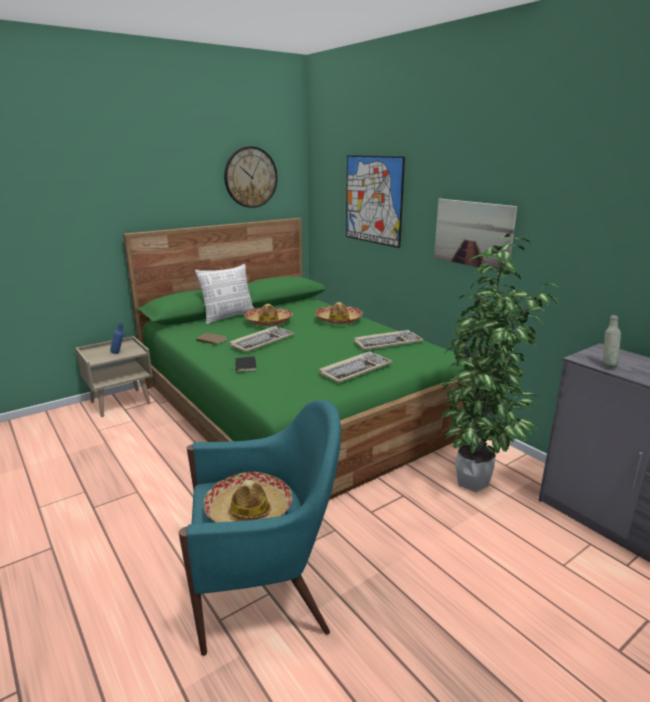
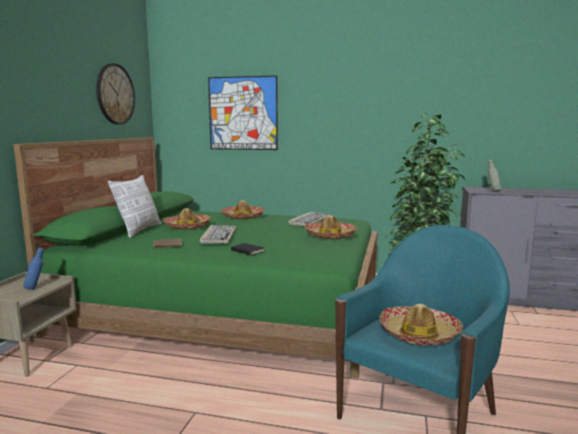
camera: 40 degrees left, 10 degrees down
(355, 369) = (330, 236): keyboard -> hat
(473, 234) = (351, 129): picture -> none

